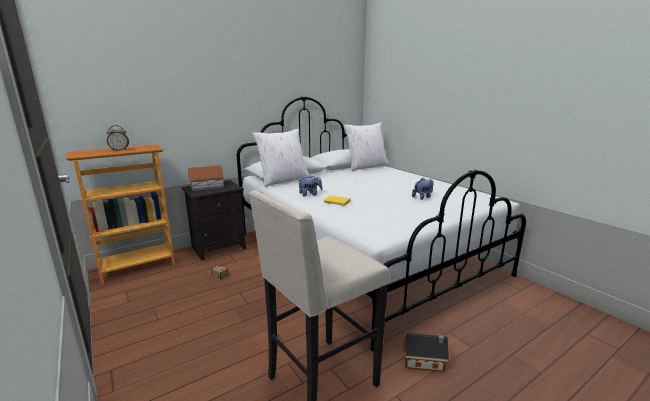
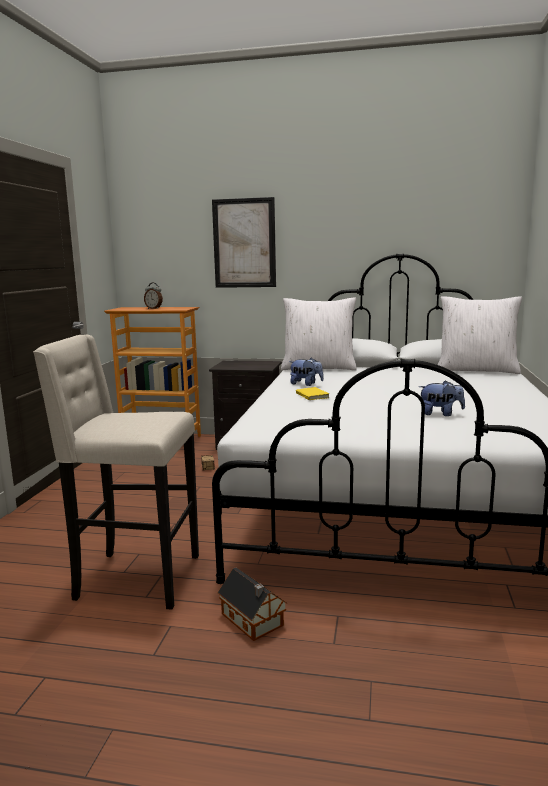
camera: 45 degrees right, 5 degrees down
(192, 87) = (244, 243): none -> picture
(206, 186) = (242, 363): toy house -> none

